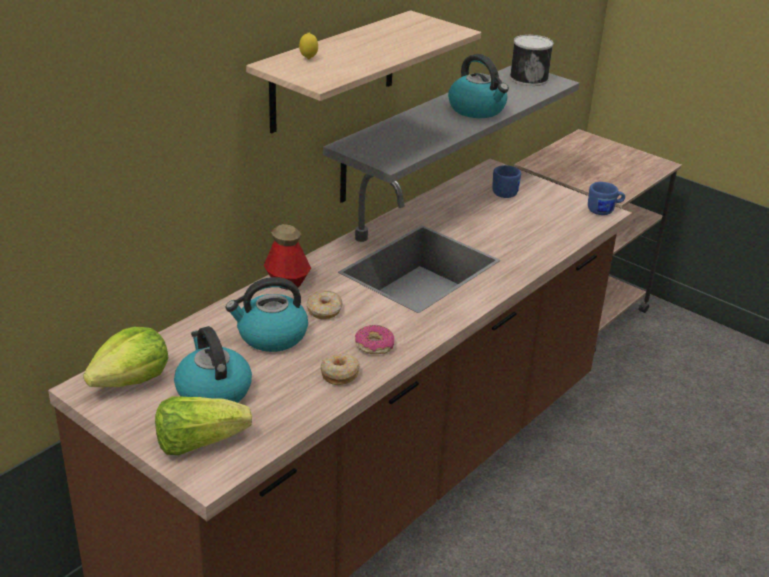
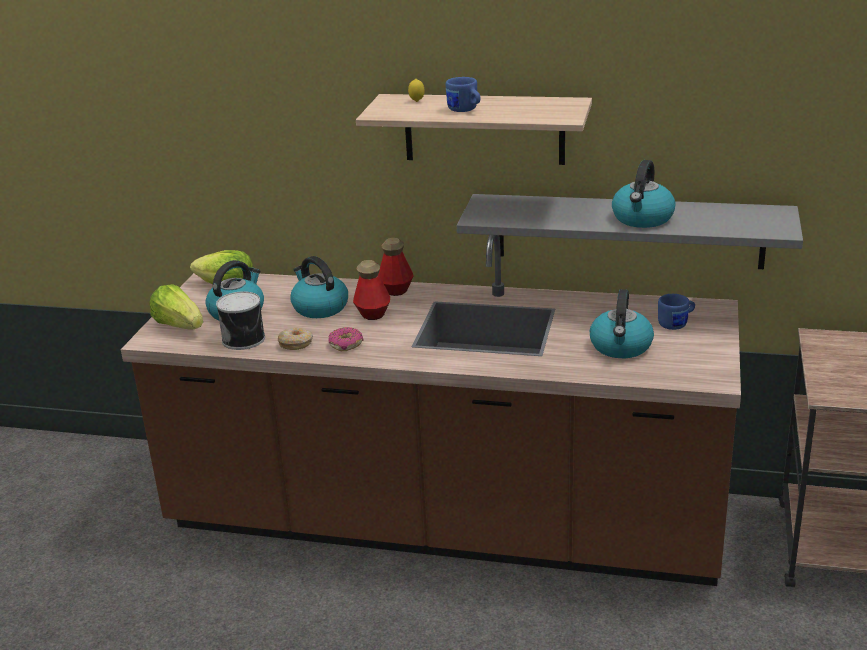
camera: 65 degrees right, 5 degrees down
(324, 311) = (372, 314): donut -> bottle
(519, 225) = (621, 347): none -> kettle
(529, 78) = (764, 219): can -> can (245, 339)
(604, 211) = (719, 379): blue mug -> blue mug (465, 110)

